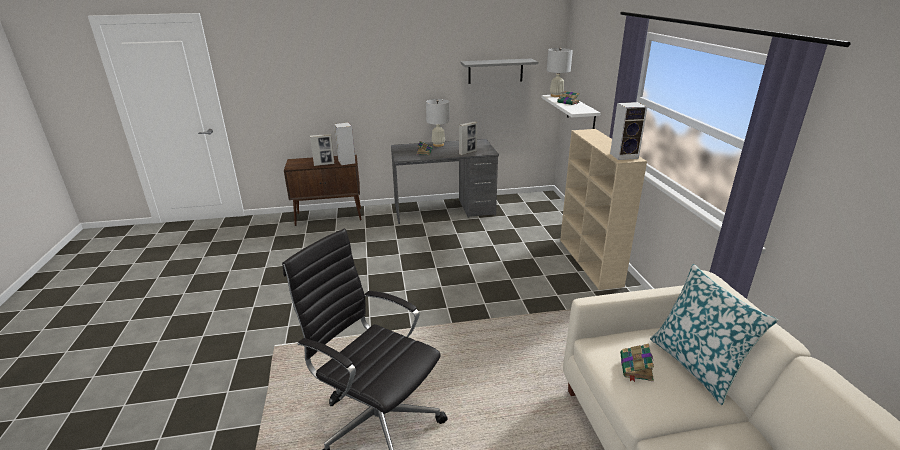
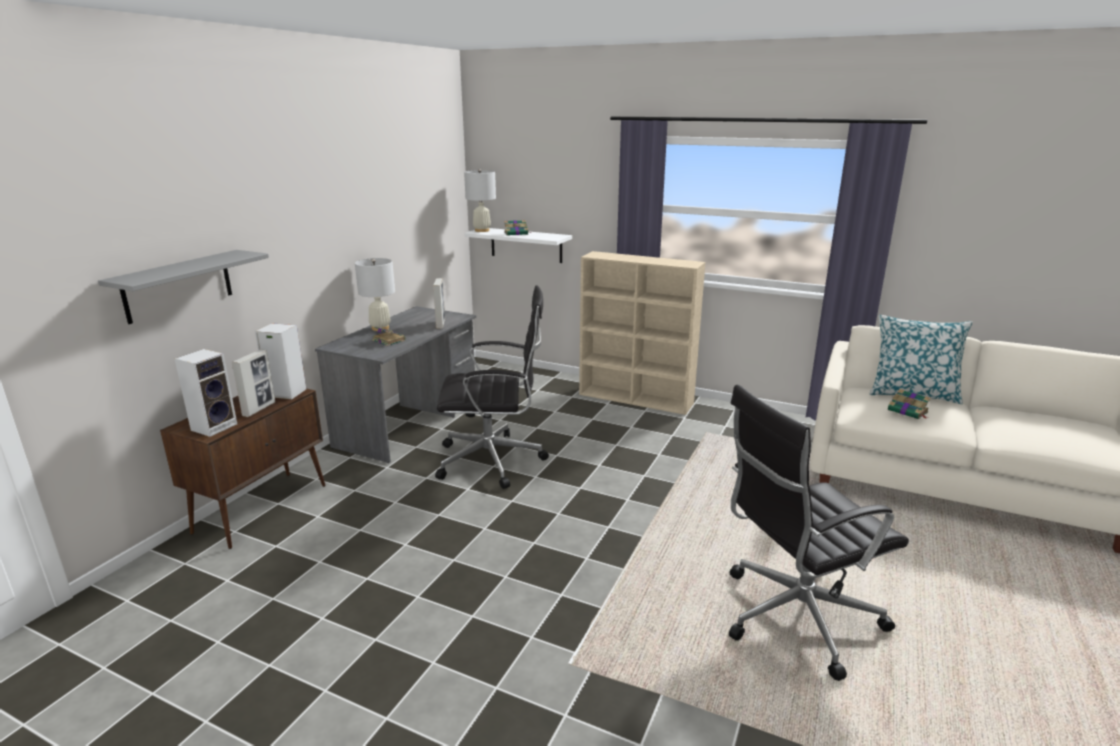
camera: 55 degrees left, 5 degrees down
(437, 248) = (494, 460): none -> black office chair
(495, 71) = (411, 208): grey shelf -> grey shelf (178, 286)
(624, 156) = (682, 262): speaker -> speaker (215, 426)

